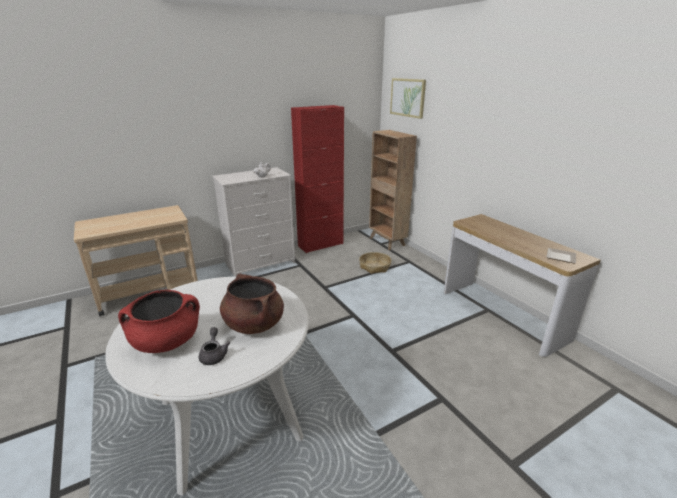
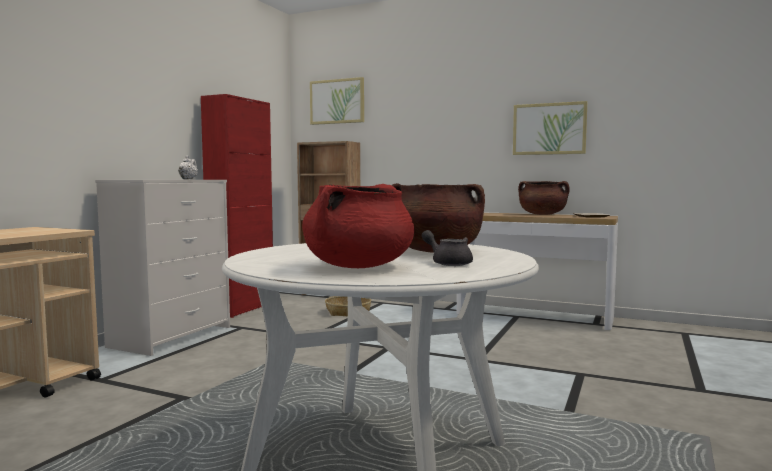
camera: 35 degrees left, 20 degrees down
(527, 238) = (542, 214): none -> brown cooking pot
(560, 157) = (549, 129): none -> picture

